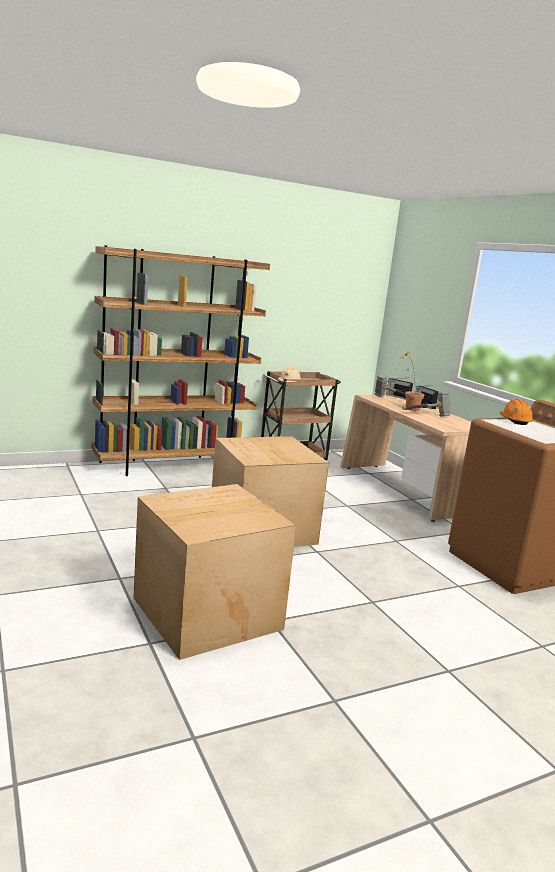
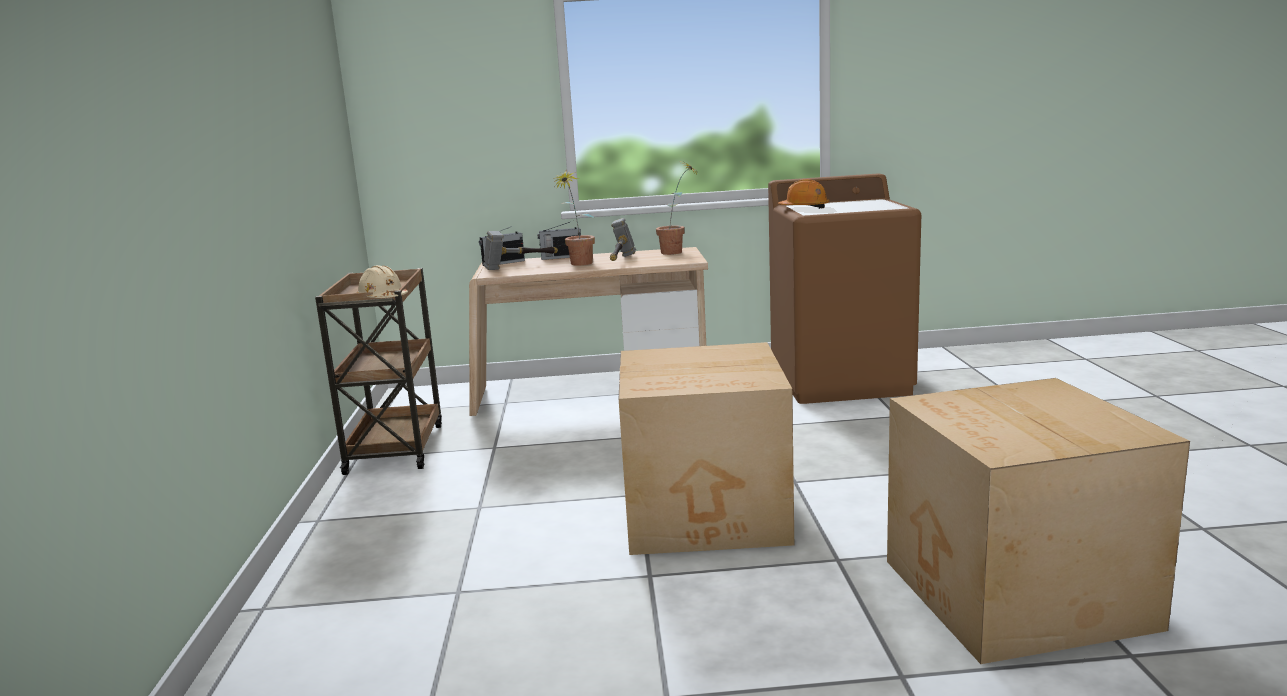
camera: 65 degrees left, 0 degrees up
(173, 465) = (323, 571): brown bookcase -> none
(467, 426) = (678, 252): none -> potted plant

